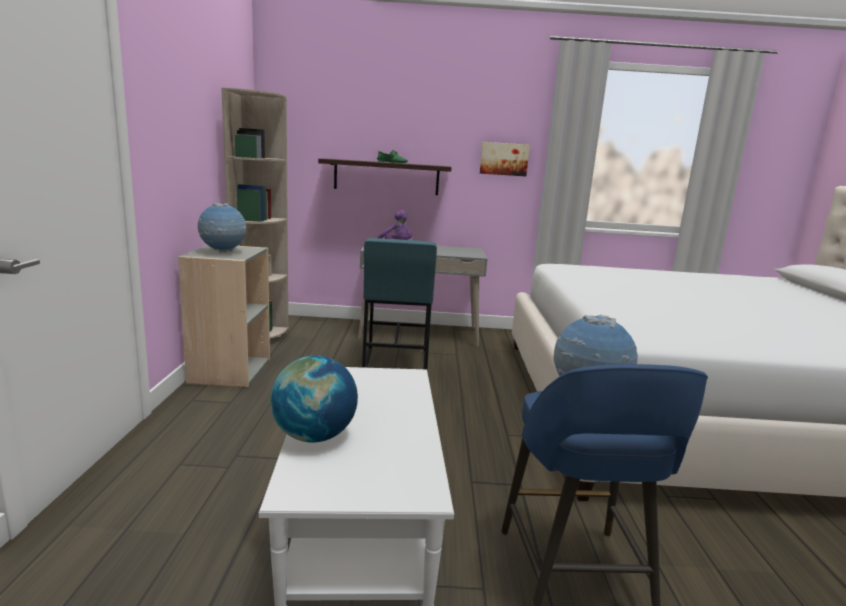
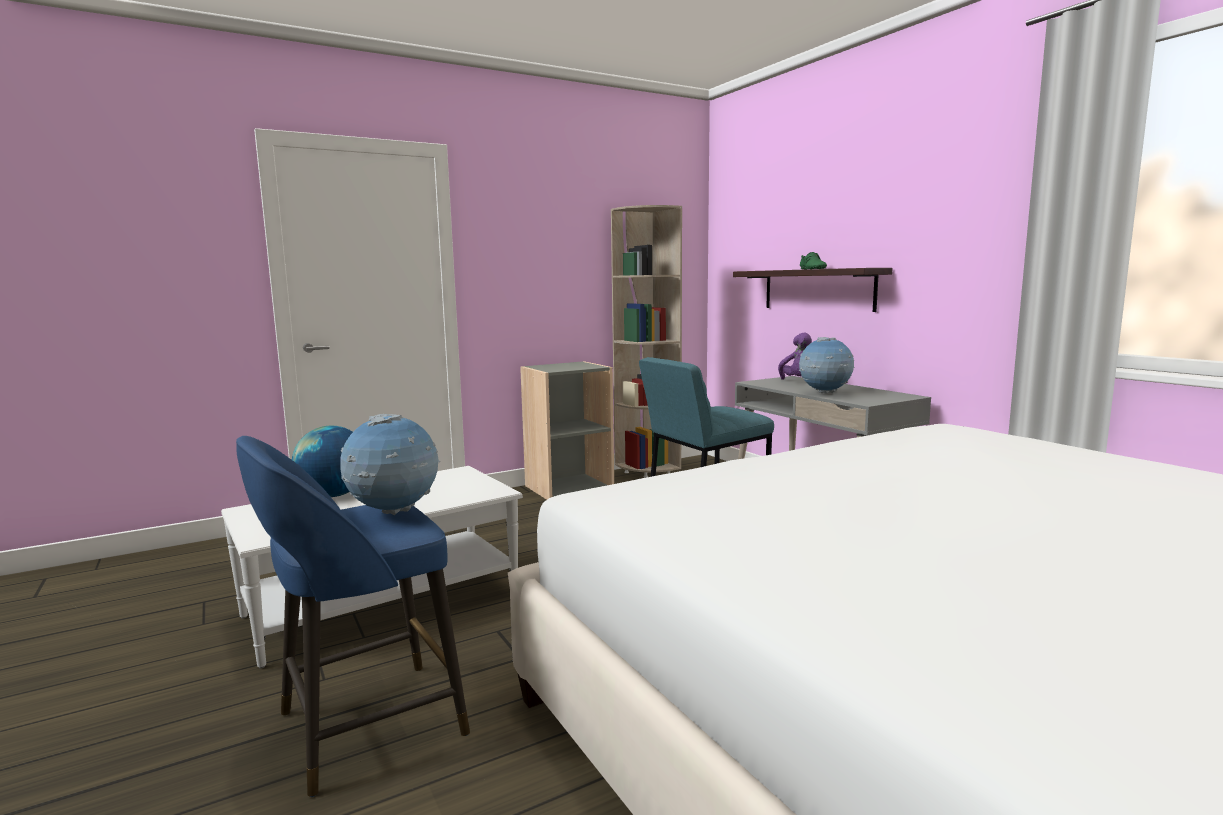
camera: 60 degrees right, 5 degrees down
(223, 252) = (560, 366): globe -> globe (825, 393)
(504, 159) = (970, 247): picture -> none

